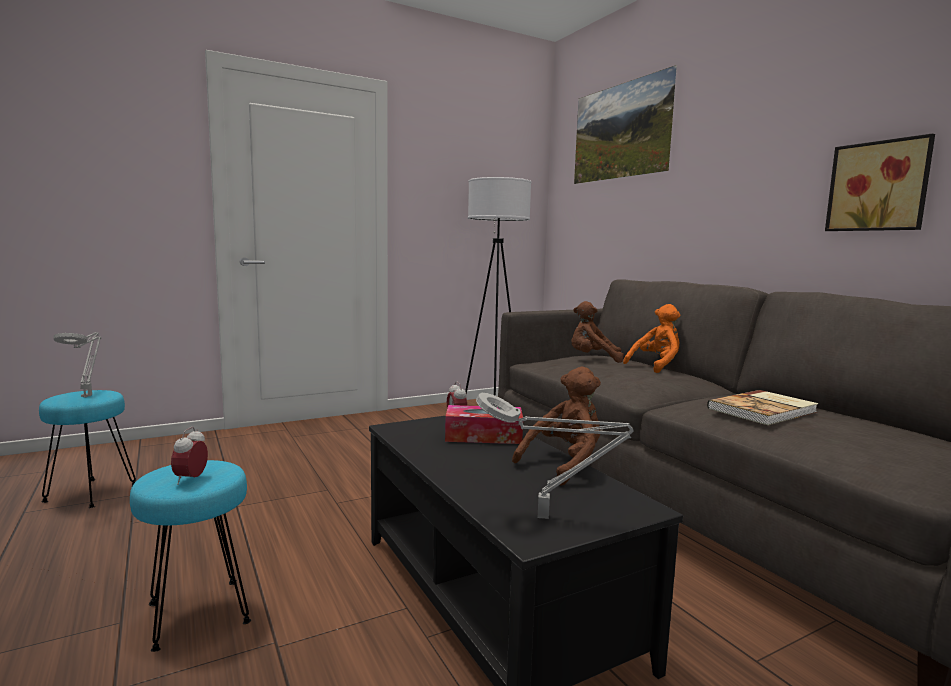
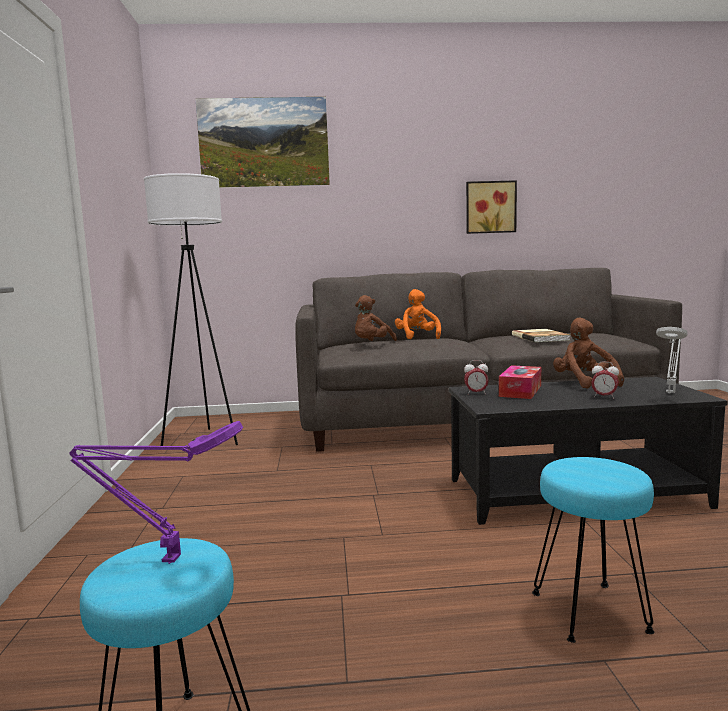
camera: 65 degrees left, 0 degrees up
(87, 396) = (166, 560): grey table lamp -> purple table lamp
(191, 479) = (608, 469): alarm clock -> alarm clock (604, 397)

